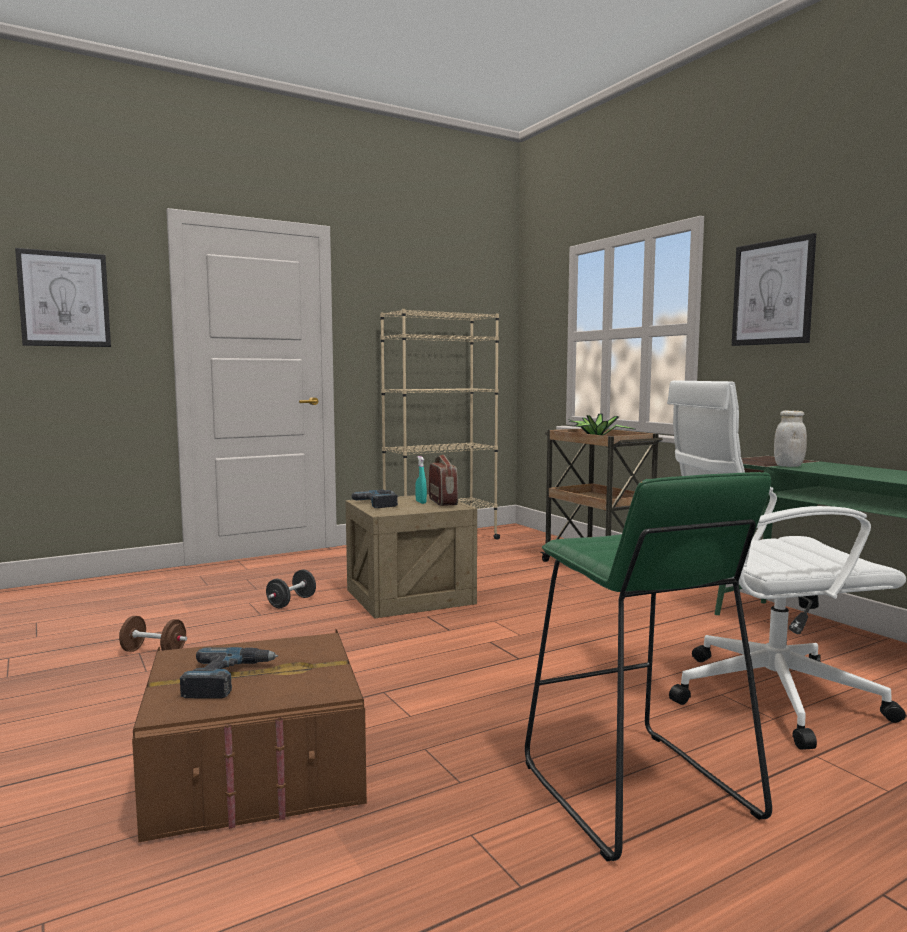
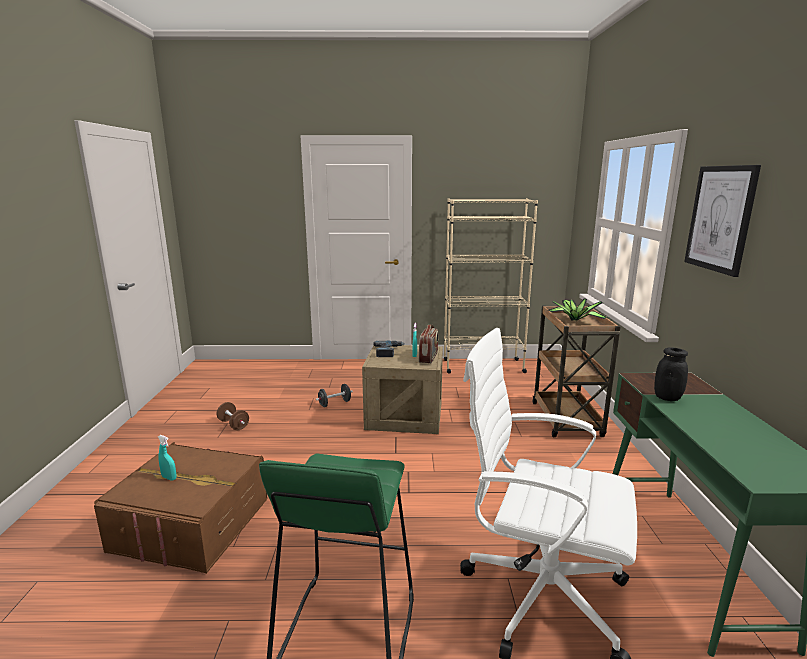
camera: 30 degrees right, 10 degrees up
(64, 299) = (244, 198): picture -> none
(227, 679) = (169, 478): power drill -> turquoise spray bottle
(788, 466) = (667, 398): white jar -> black jar

